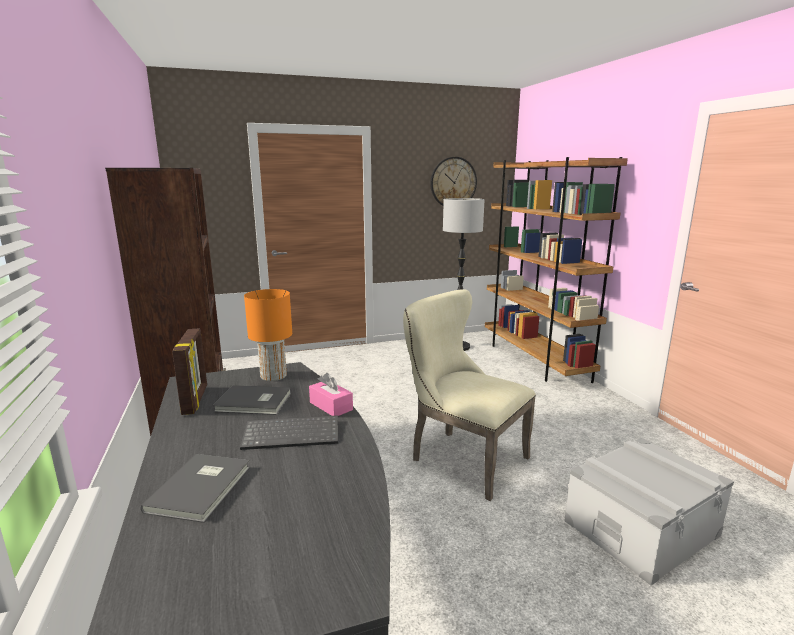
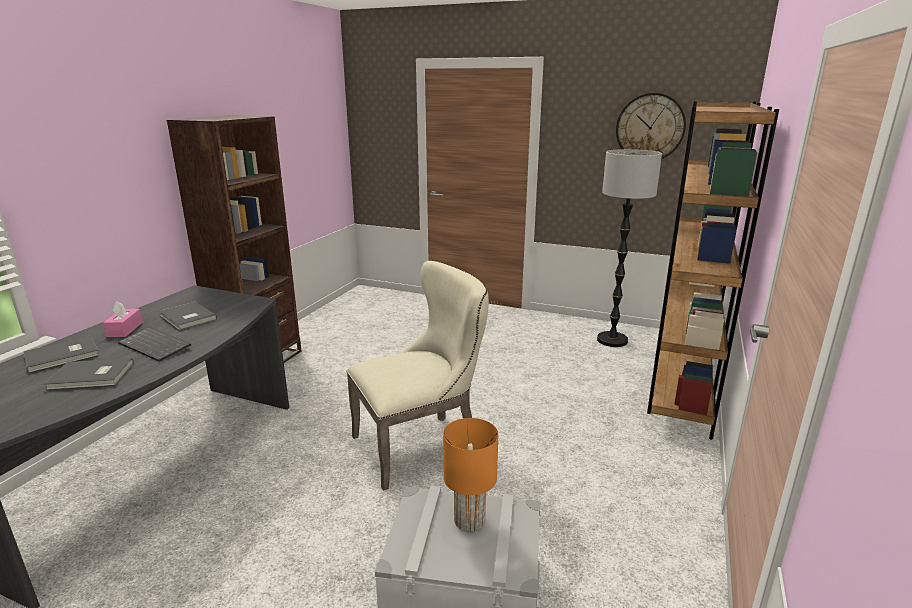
camera: 40 degrees right, 5 degrees up
(196, 400) = (169, 305): picture frame -> none
(273, 376) = (236, 304): orange table lamp -> orange table lamp (469, 521)
(304, 486) = (92, 377): none -> grey book
(331, 406) = (213, 337): pink tissue box -> pink tissue box (125, 329)
(462, 458) = (421, 444): beige chair -> beige chair turned 75 degrees clockwise

